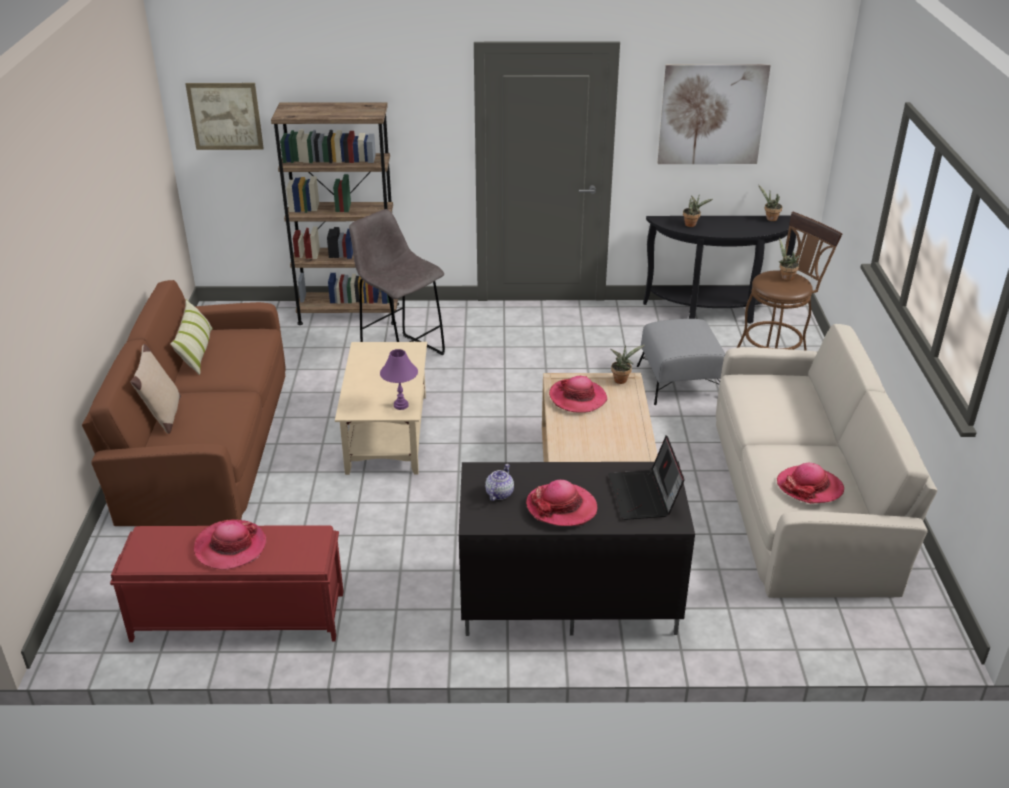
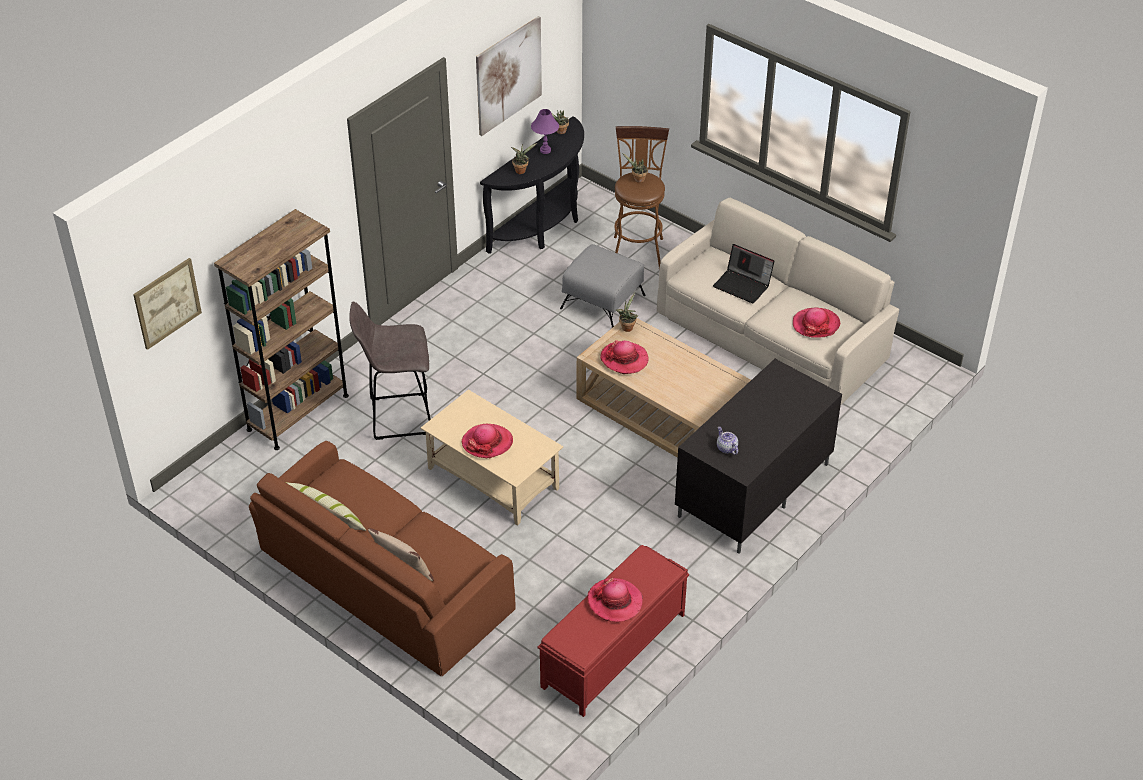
camera: 50 degrees left, 10 degrees up
(401, 405) = (536, 445): purple table lamp -> purple table lamp (545, 150)
(561, 507) = (766, 430): hat -> hat (487, 443)
(644, 496) = (791, 392): laptop -> laptop (743, 285)

